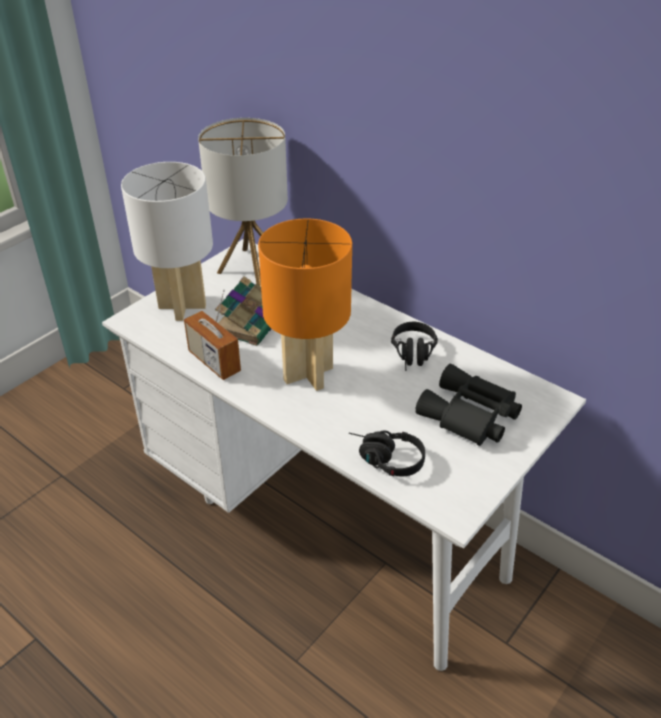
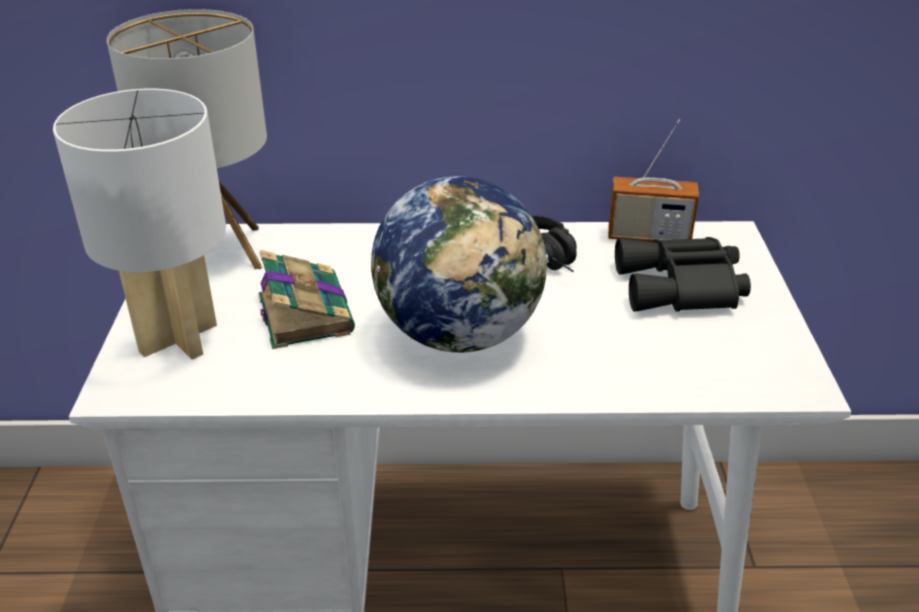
camera: 40 degrees left, 5 degrees down
(214, 362) = (318, 380): radio -> radio (648, 236)
(309, 374) = (460, 334): orange table lamp -> globe
(383, 459) = (665, 376): black headphones -> none

